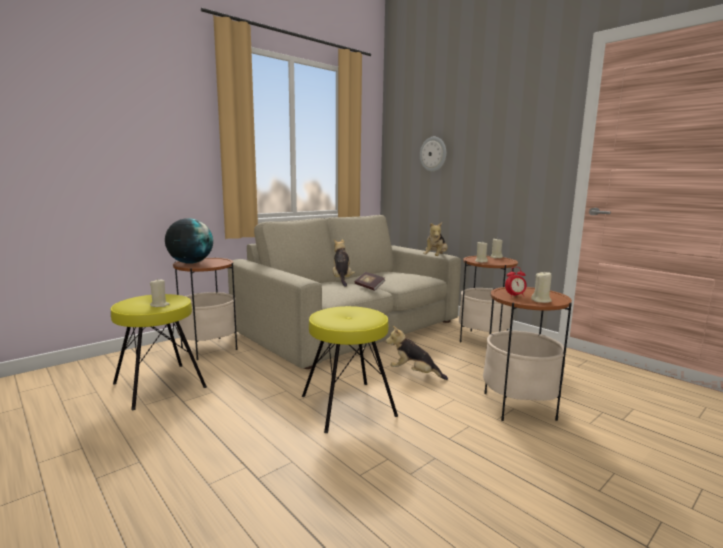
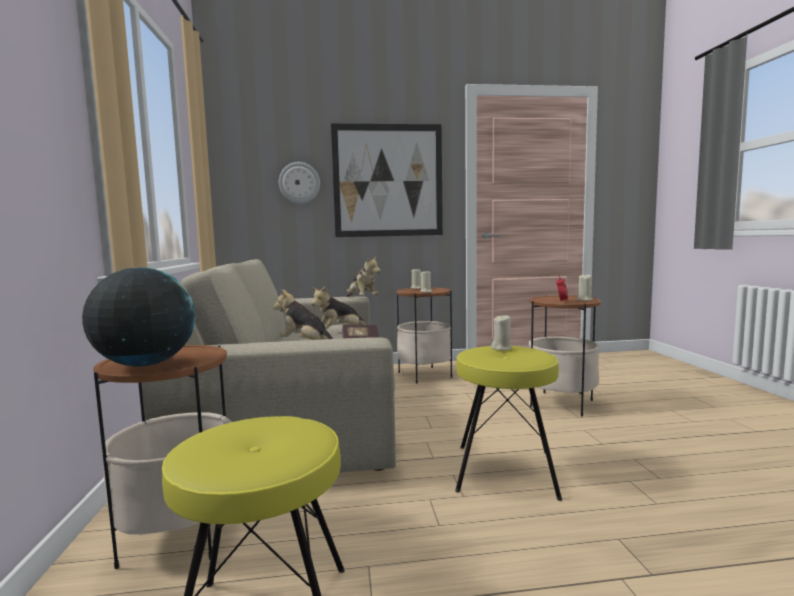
camera: 55 degrees left, 5 degrees down
(159, 305) = (302, 437): beige candle -> beige candle (501, 348)
(414, 374) = (463, 419): plush toy -> plush toy (340, 333)
(500, 150) = (388, 181): none -> picture

